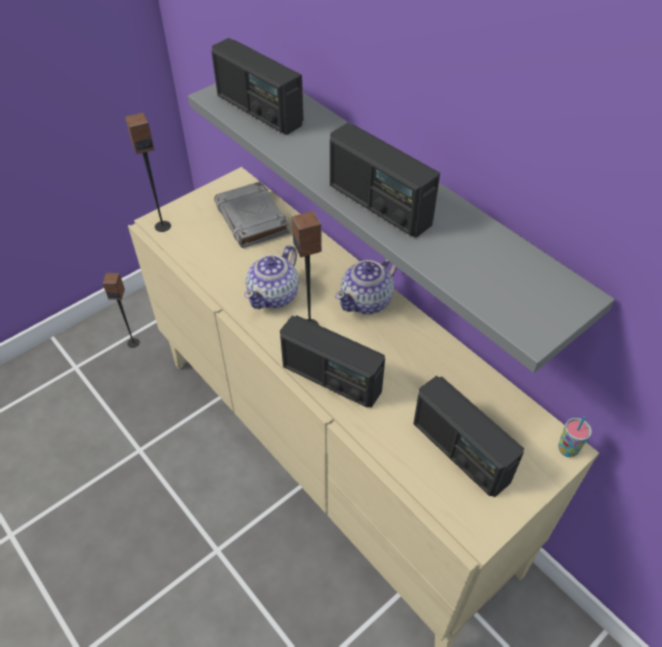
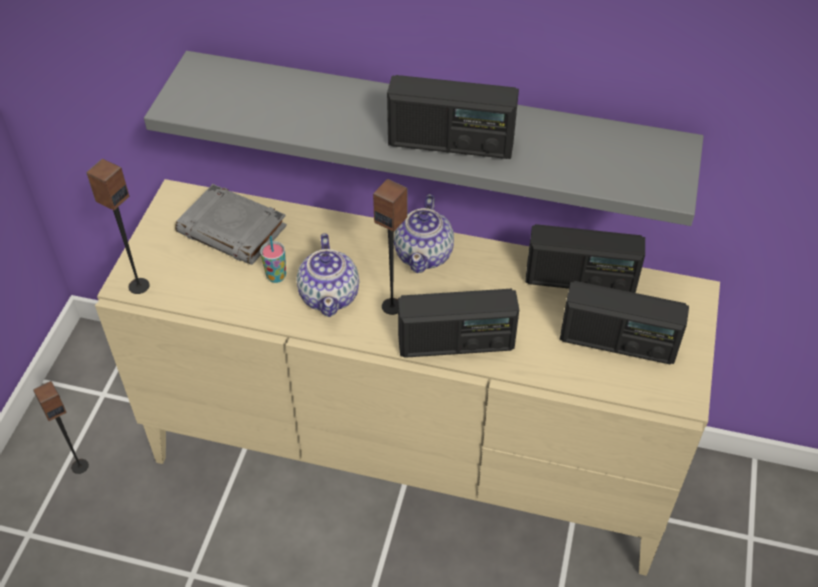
camera: 35 degrees left, 0 degrees up
(259, 110) = (240, 102): radio -> radio (580, 280)
(567, 450) = (696, 293): cup -> cup (276, 276)

